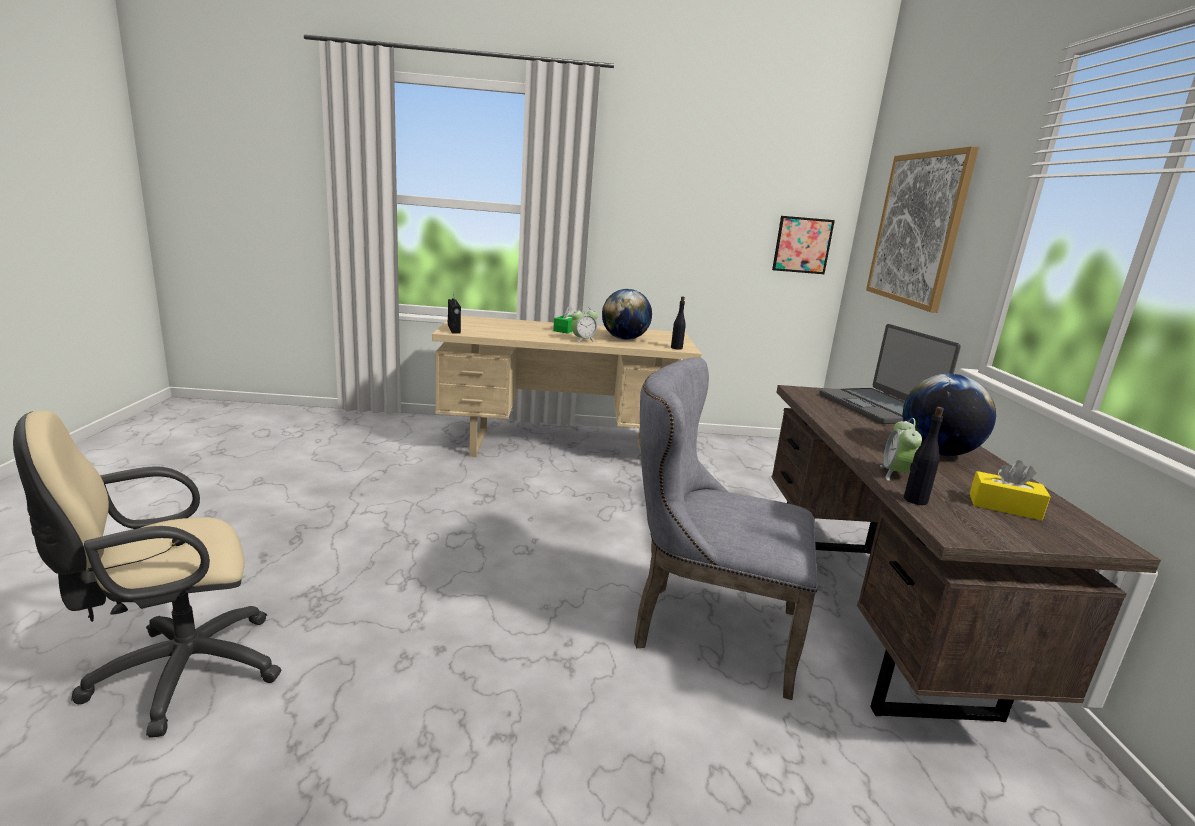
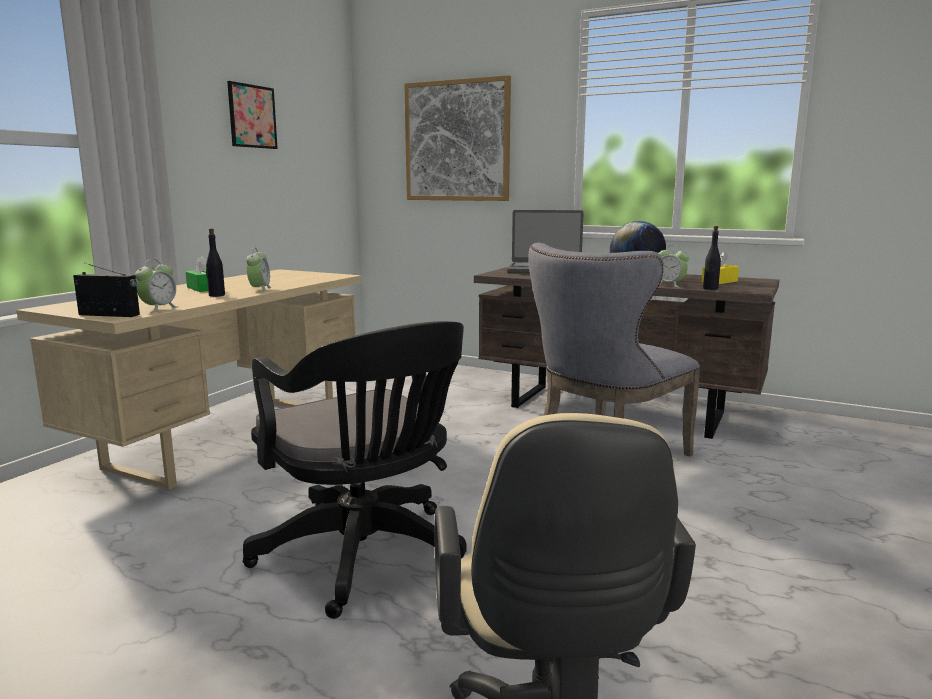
camera: 60 degrees left, 5 degrees down
(416, 545) = (366, 558): none -> black office chair
(483, 333) = (159, 308): none -> alarm clock
(624, 339) = (276, 281): globe -> none
(676, 348) = (334, 276): black bottle -> black bottle (216, 295)
(802, 245) = (328, 168): picture -> picture (252, 116)

